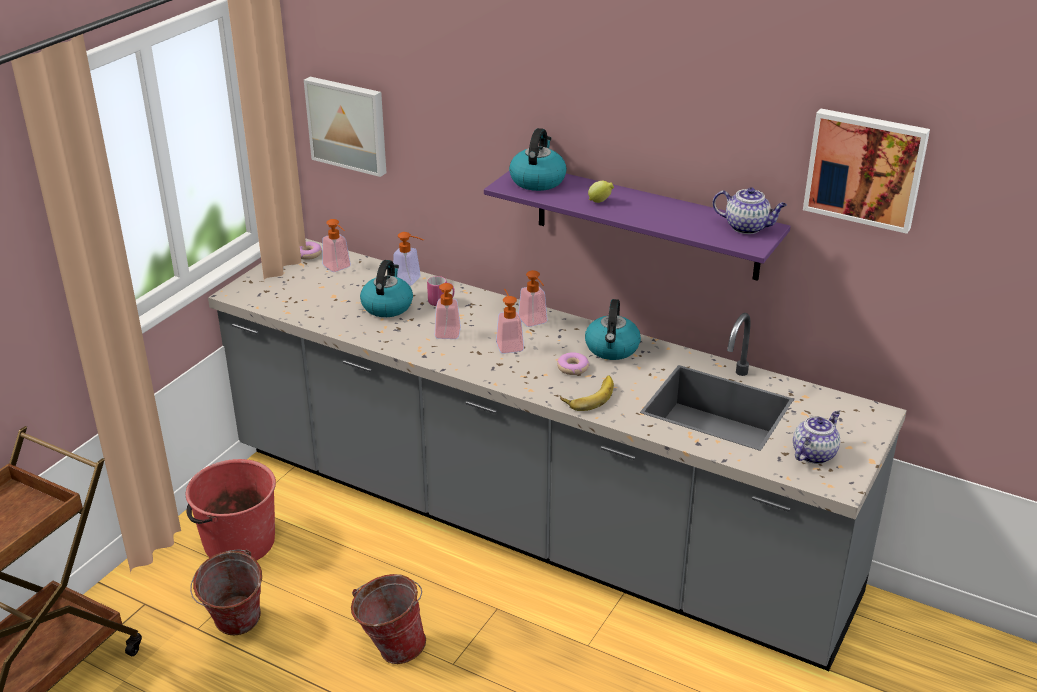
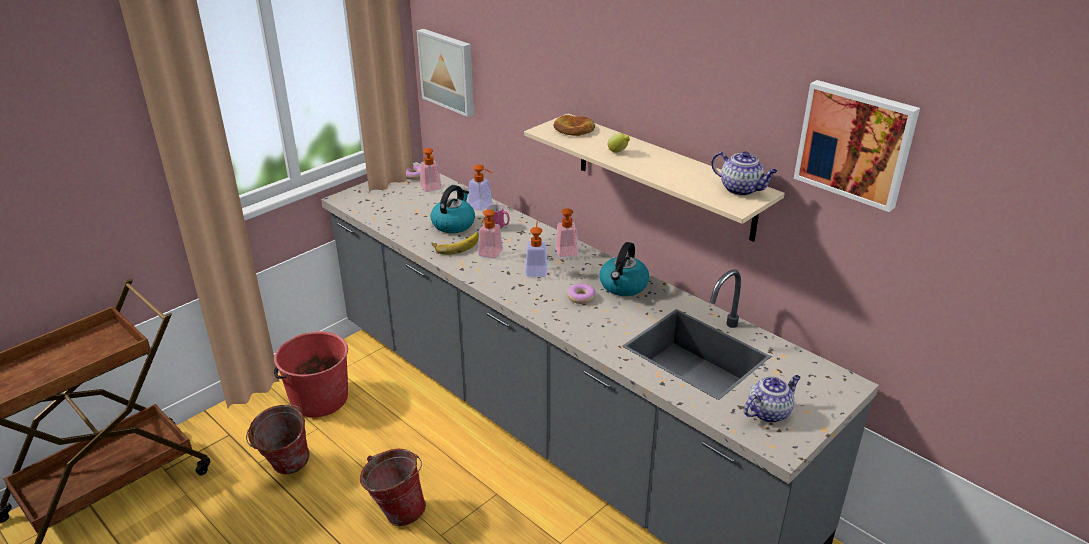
camera: 15 degrees right, 0 degrees up
(537, 180) = (574, 129): kettle -> bread
(589, 396) = (583, 324): banana -> banana (456, 245)
(646, 222) = (664, 176): purple shelf -> beige shelf

